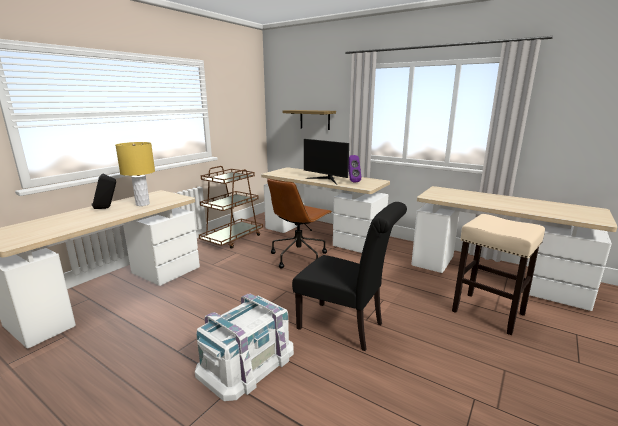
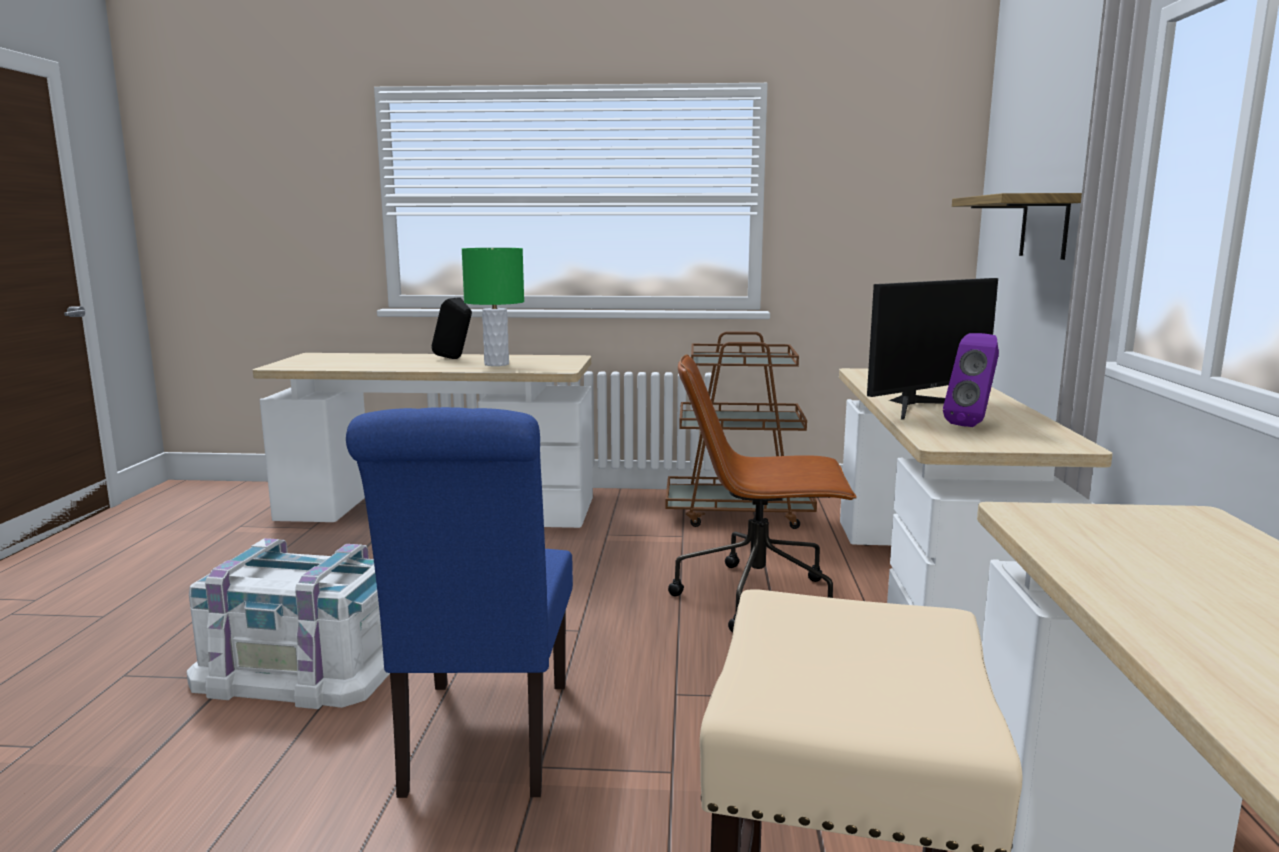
camera: 60 degrees right, 5 degrees down
(143, 204) = (497, 364): yellow table lamp -> green table lamp
(326, 179) = (923, 406): monitor -> monitor turned 135 degrees counterclockwise
(345, 327) = (483, 744): black chair -> blue chair

